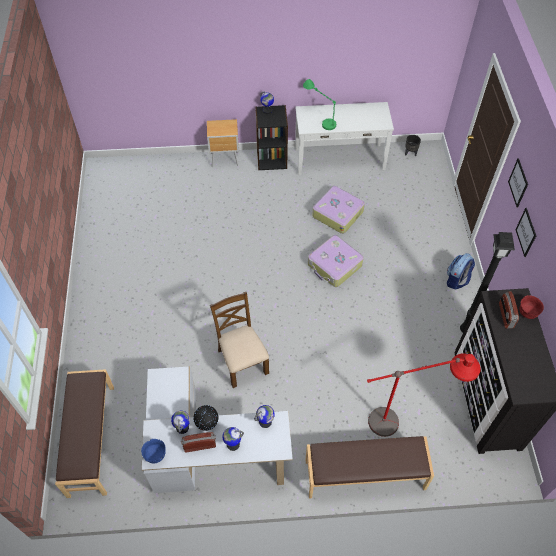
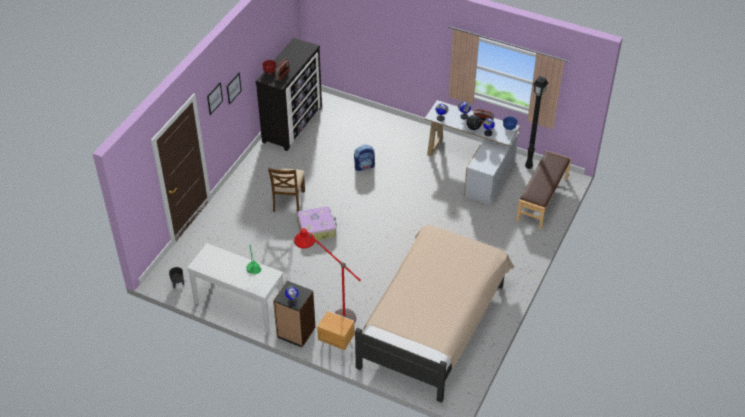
camera: 150 degrees left, 10 degrees down
(151, 223) = (434, 321): none -> beige bed
(242, 361) = (423, 200): brown chair -> brown chair (288, 201)
(338, 213) = (281, 262): suitcase -> none
(365, 475) = (391, 123): brown bench -> none
(405, 422) = (348, 133): red floor lamp -> red floor lamp (329, 311)
(457, 280) = (243, 184): backpack -> backpack (364, 166)
(465, 330) = (268, 158): black floor lamp -> black floor lamp (528, 166)

